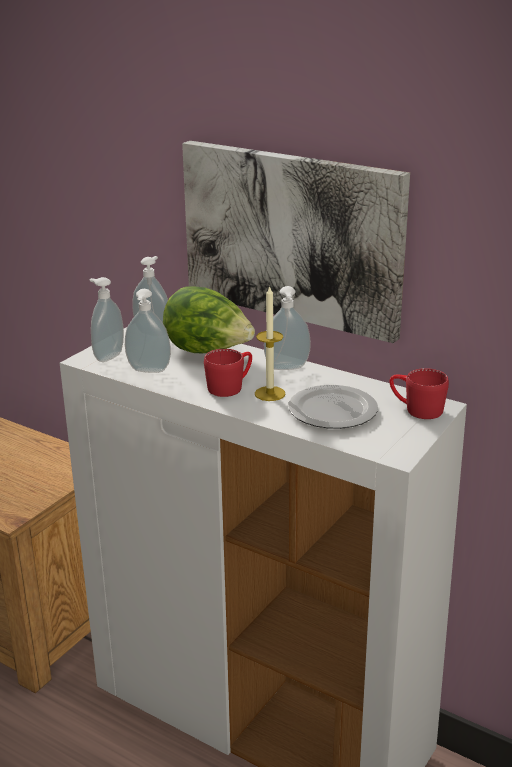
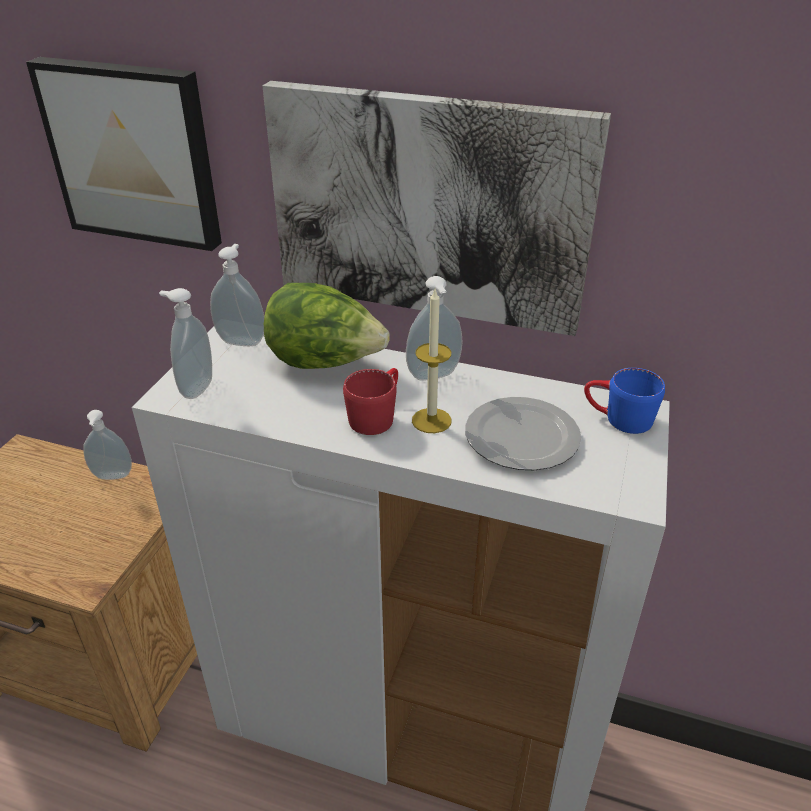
camera: 15 degrees left, 10 degrees up
(98, 187) = (134, 153): none -> picture
(148, 371) = (259, 405): soap dispenser -> soap dispenser (112, 477)
(416, 409) = (618, 418): red mug -> blue mug

